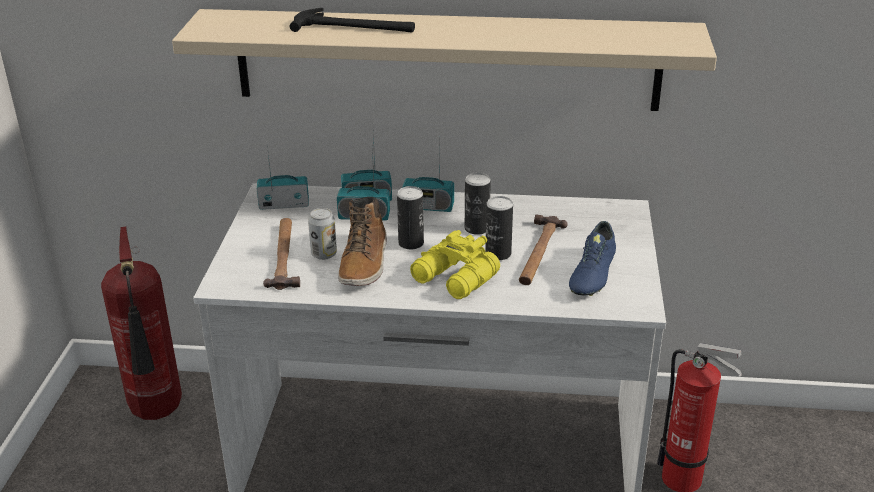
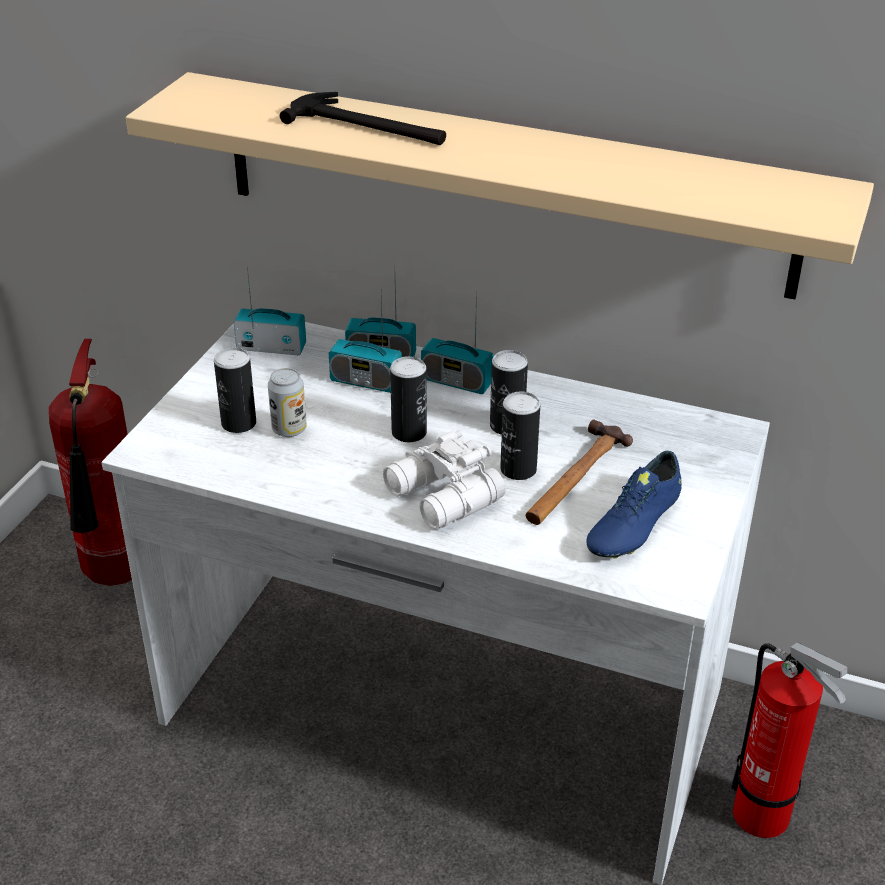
camera: 15 degrees right, 5 degrees up
(285, 256) = (239, 423): hammer -> can
(364, 263) = (335, 451): boot -> none
(455, 279) = (442, 498): yellow binoculars -> white binoculars

